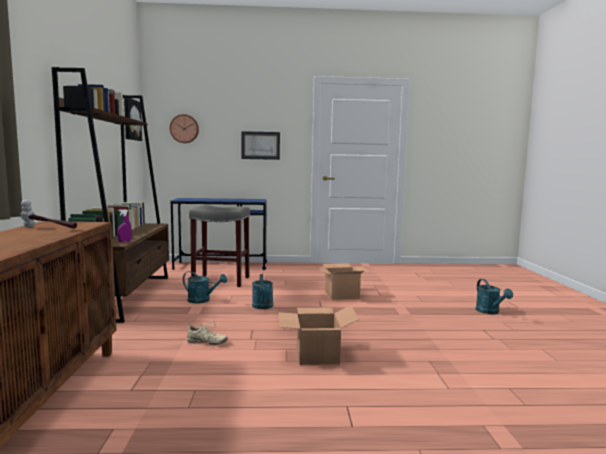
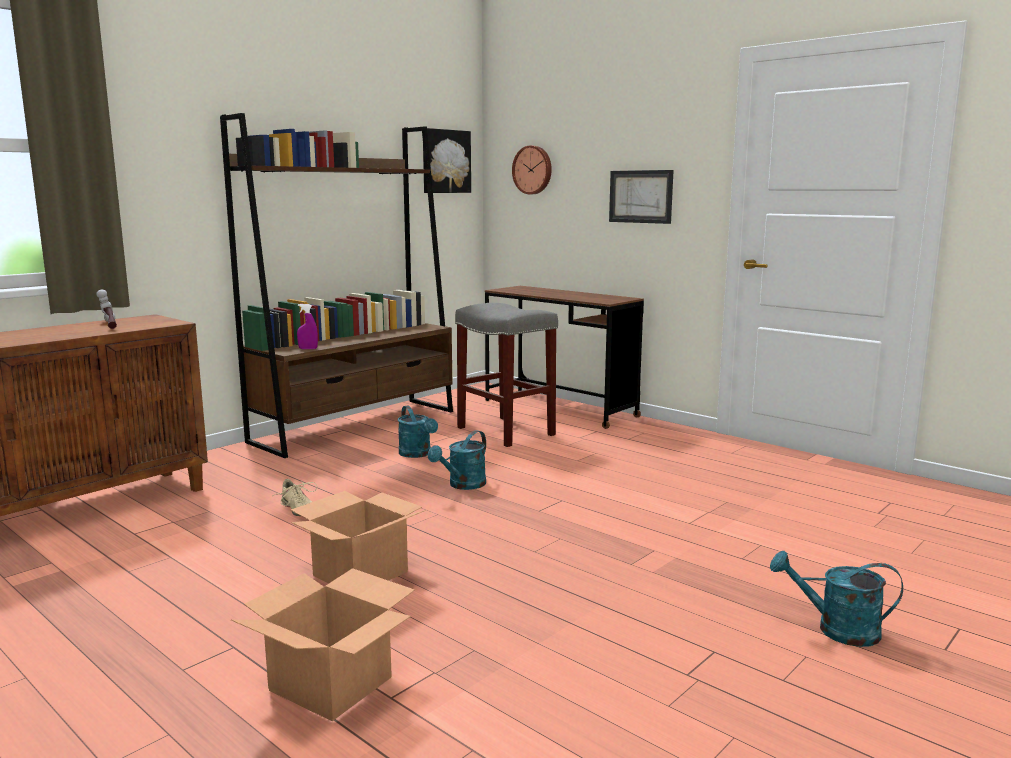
camera: 45 degrees right, 5 degrees up
(221, 266) = (559, 408): blue desk -> brown desk
(341, 295) = (621, 501): cardboard box -> cardboard box (329, 684)
(490, 312) = (836, 630): turquoise watering can -> turquoise watering can turned 75 degrees clockwise

